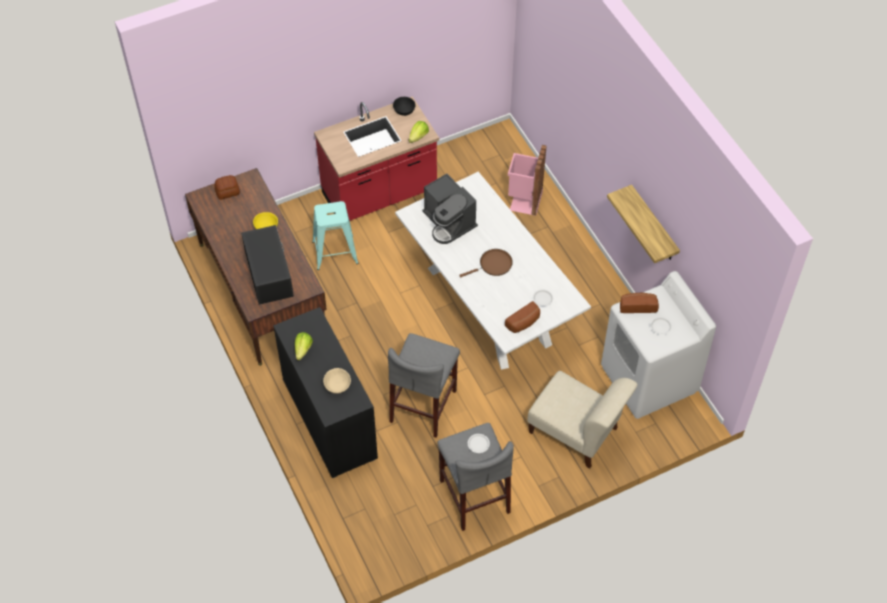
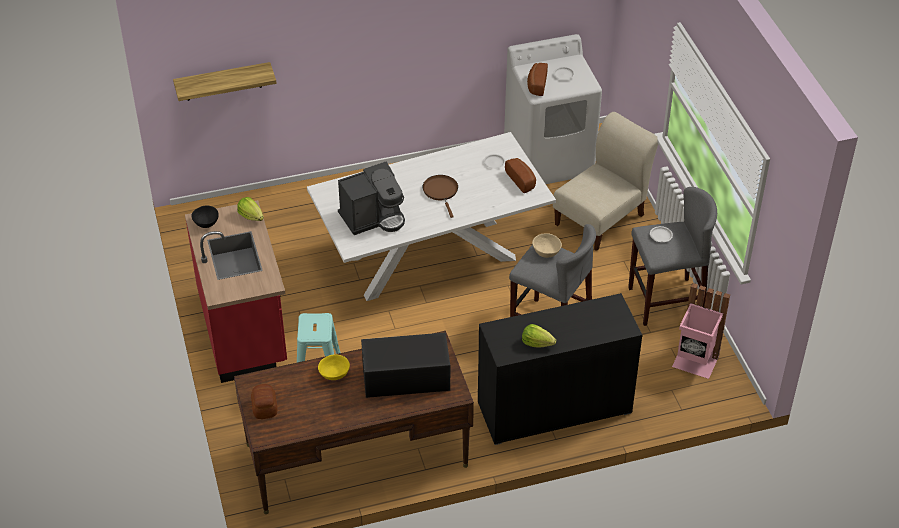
camera: 80 degrees left, 10 degrees down
(337, 385) = (589, 319): beige bowl -> beige bowl (546, 252)
(524, 201) = (297, 211): pink trash can -> pink trash can (695, 363)
(653, 225) = (458, 43): shelf -> shelf (223, 81)

